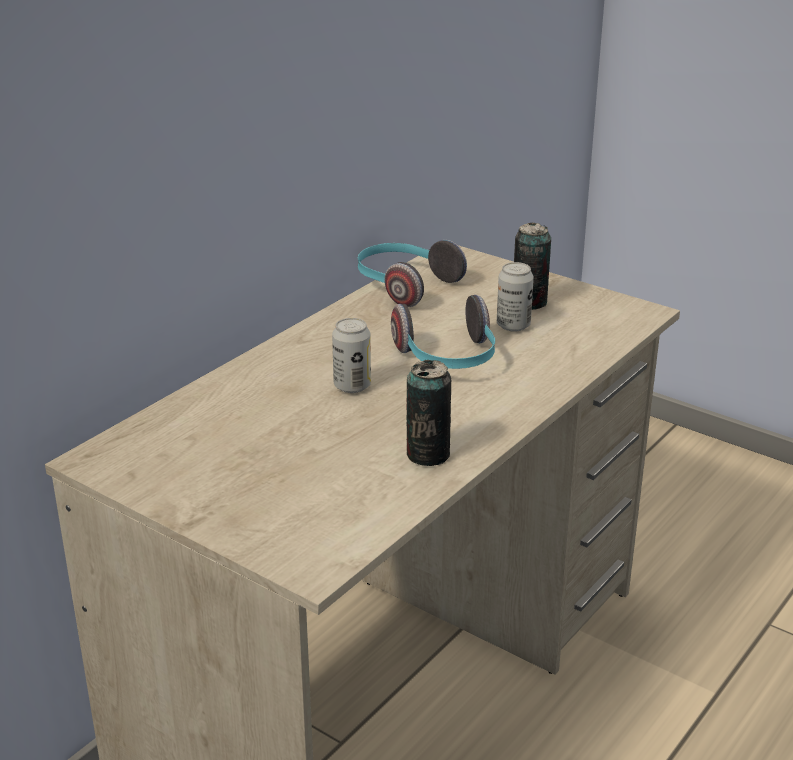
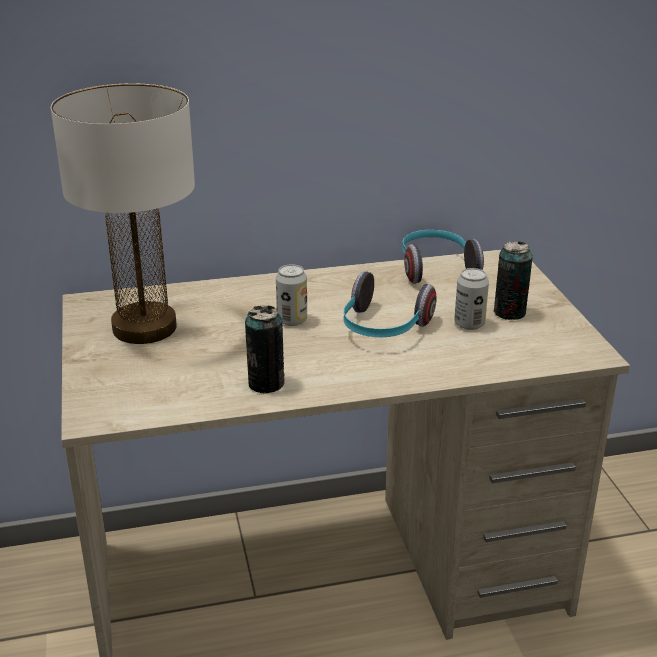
camera: 40 degrees right, 0 degrees up
(211, 456) = (145, 327): none -> table lamp

